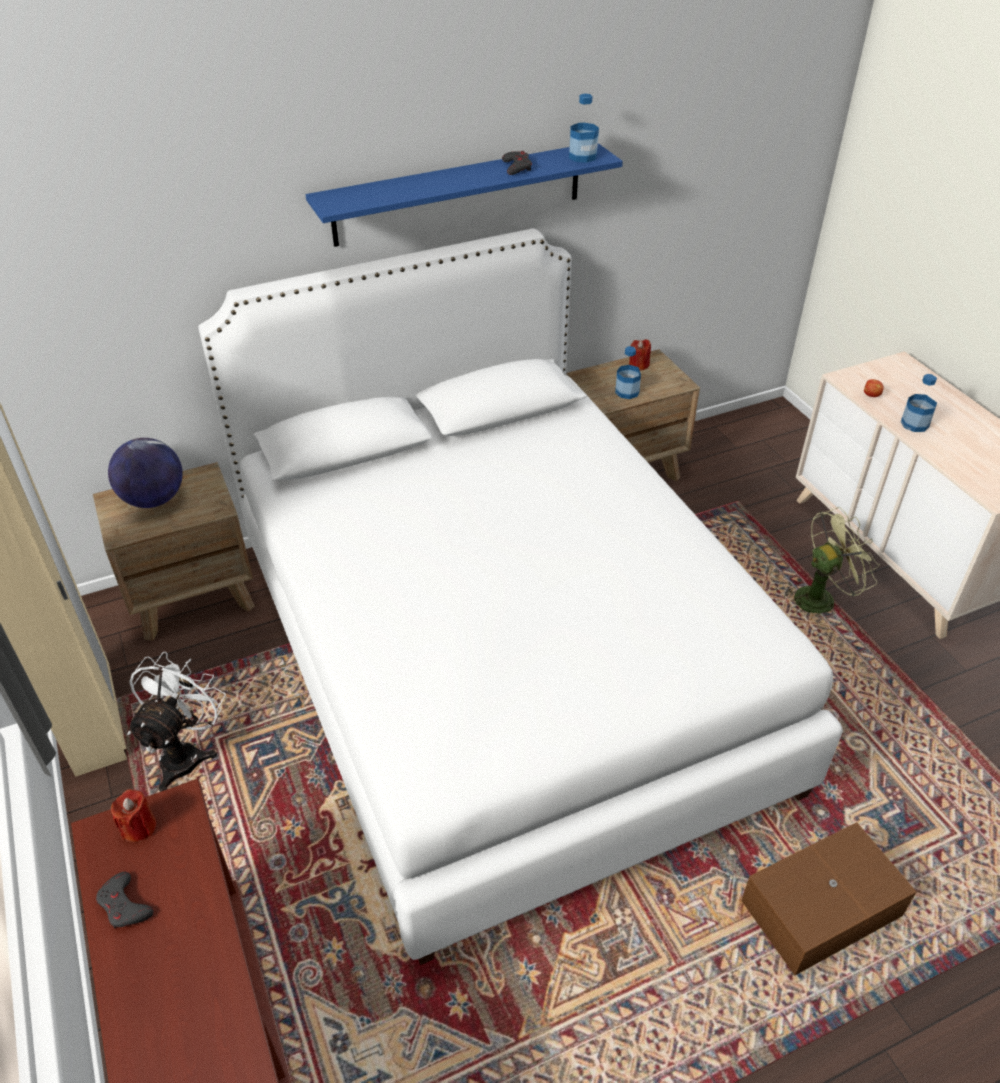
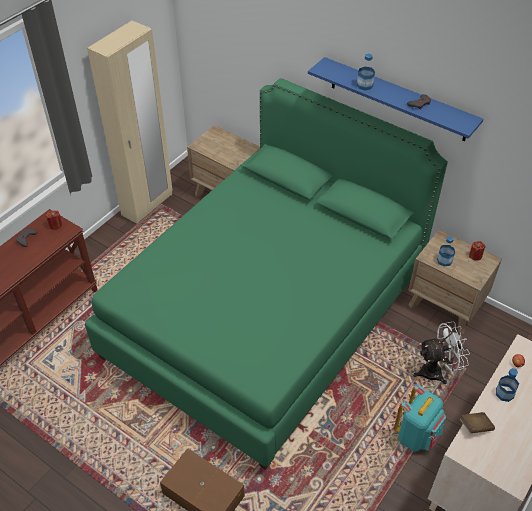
camera: 60 degrees right, 5 degrees up
(153, 499) = (224, 142): globe -> none
(186, 753) = (150, 238): white fan -> white fan (436, 371)
(499, 661) = (266, 313): white bed -> green bed
(582, 157) = (457, 120): bottle -> bottle (364, 85)
(820, 597) = (416, 435): green fan -> turquoise backpack
(960, 469) = (475, 427): none -> brown book

